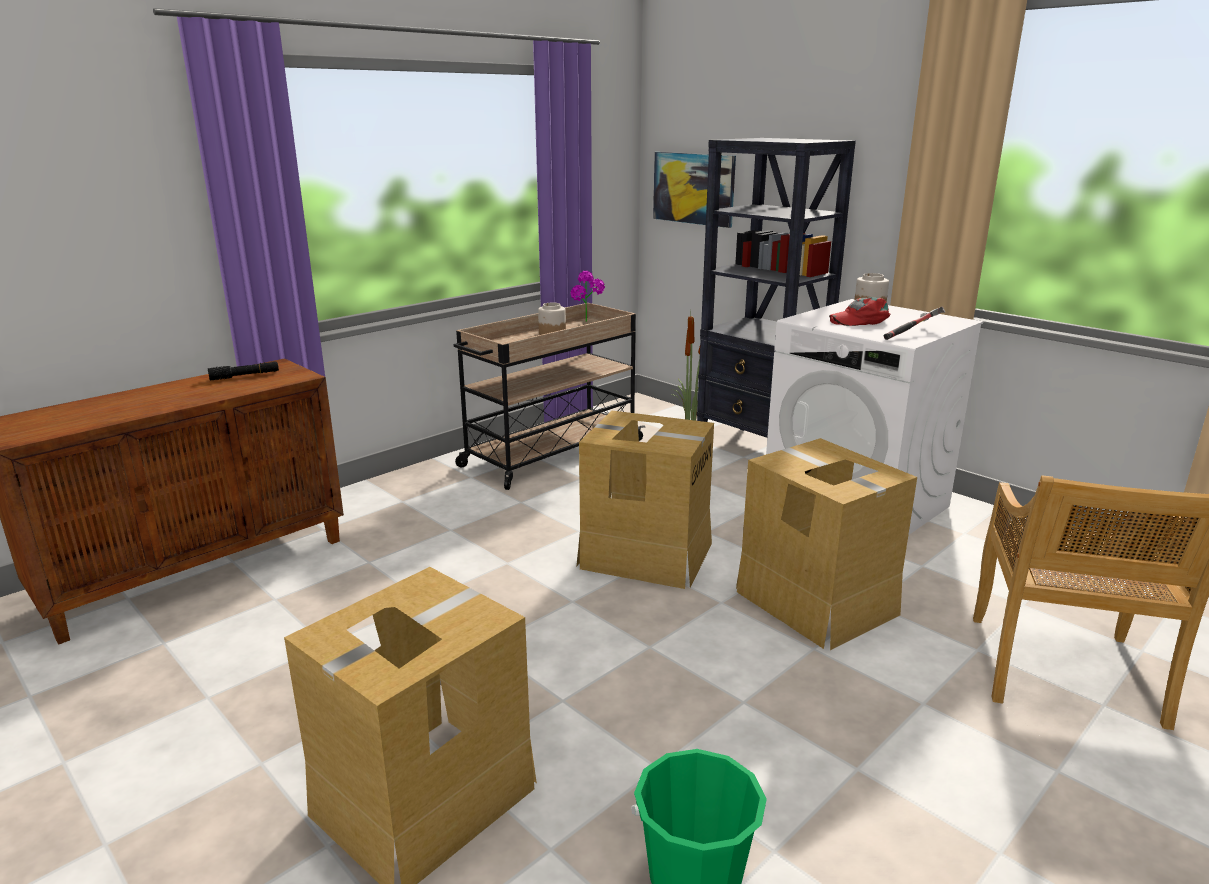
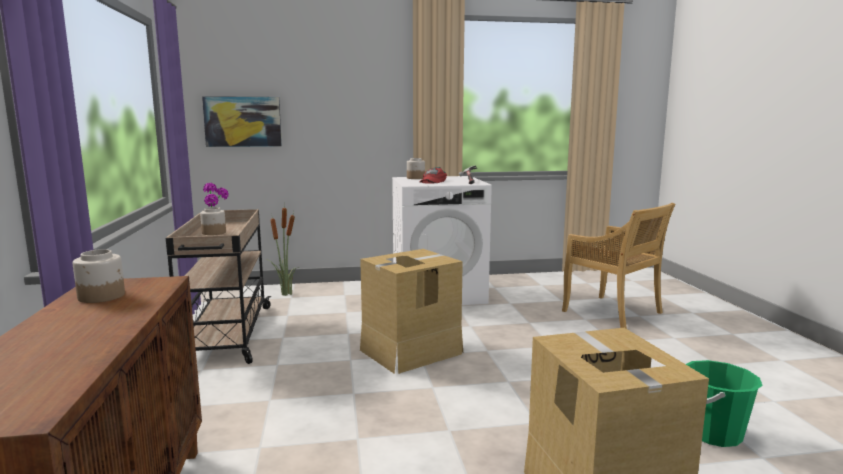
camera: 55 degrees left, 10 degrees down
(245, 376) = (102, 296): black flashlight -> jar
(759, 450) = (344, 289): black bookcase -> none
(815, 602) = (514, 332): cardboard box -> none

